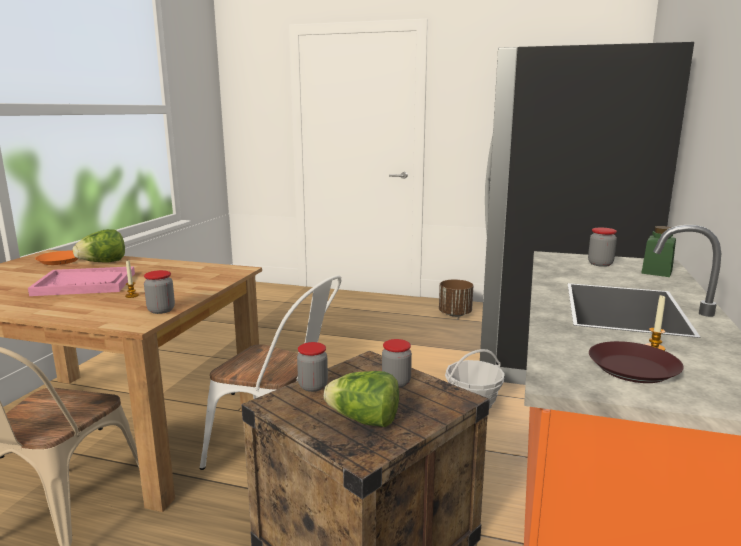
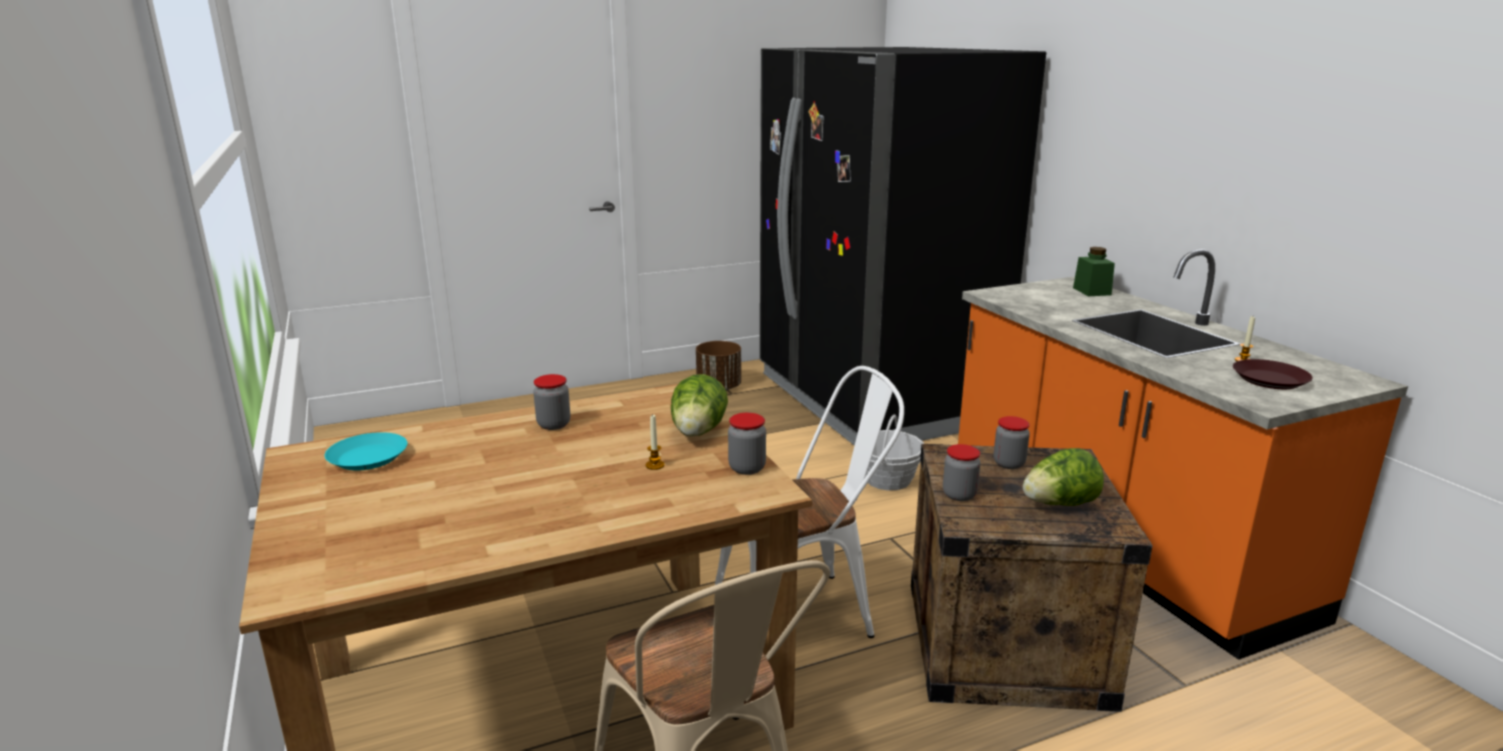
camera: 40 degrees left, 5 degrees up
(60, 261) = (367, 457): orange plate -> turquoise plate
(85, 284) = (537, 473): pink tray -> none
(103, 263) = (453, 439): lettuce -> lettuce (698, 433)
(600, 264) = (1042, 293): jar -> jar (554, 424)

